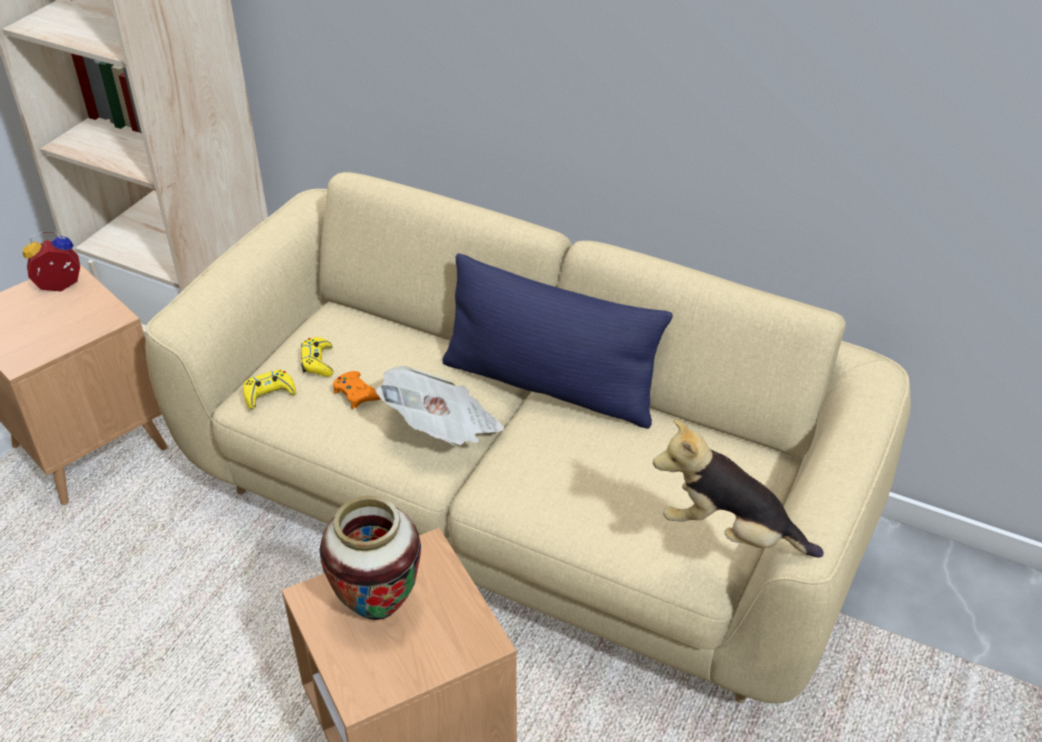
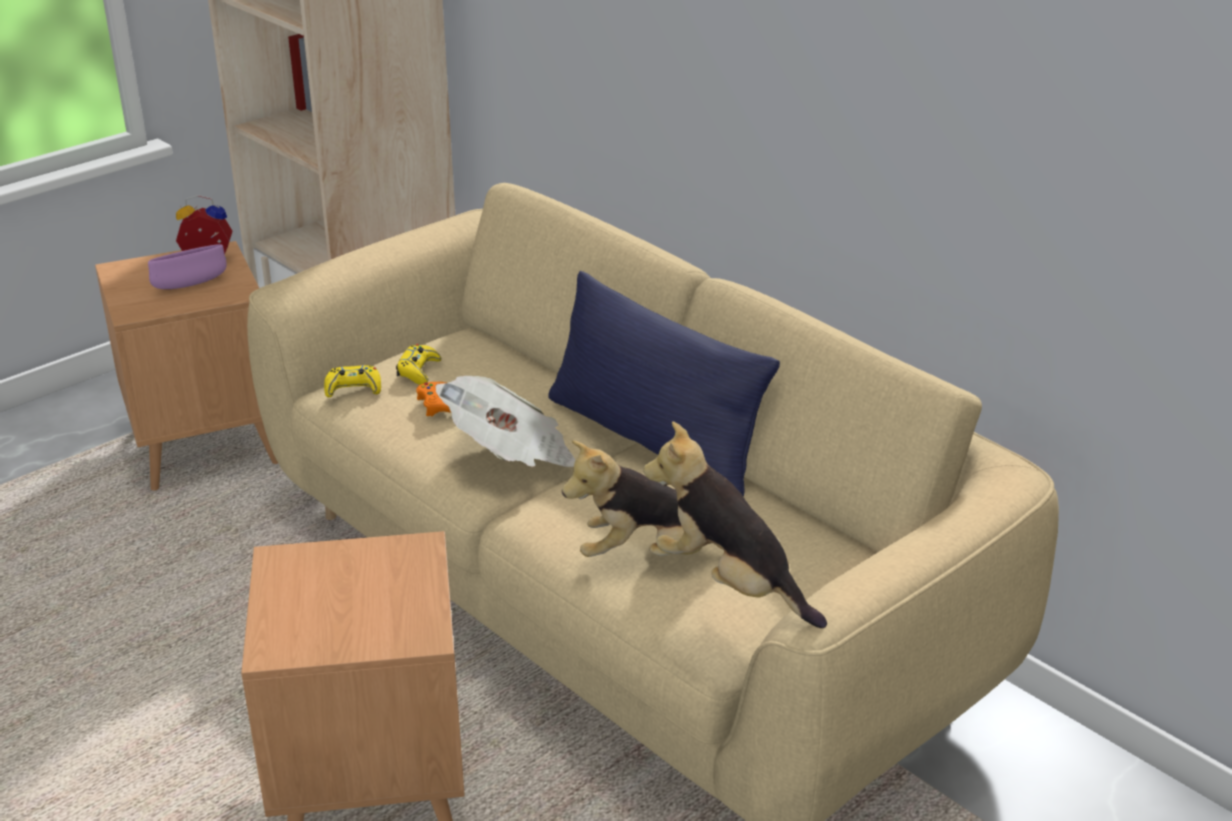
camera: 20 degrees right, 10 degrees down
(59, 318) = (190, 285): none -> purple bowl
(377, 607) = (337, 582): vase -> none
(612, 504) = (649, 557): none -> plush toy

